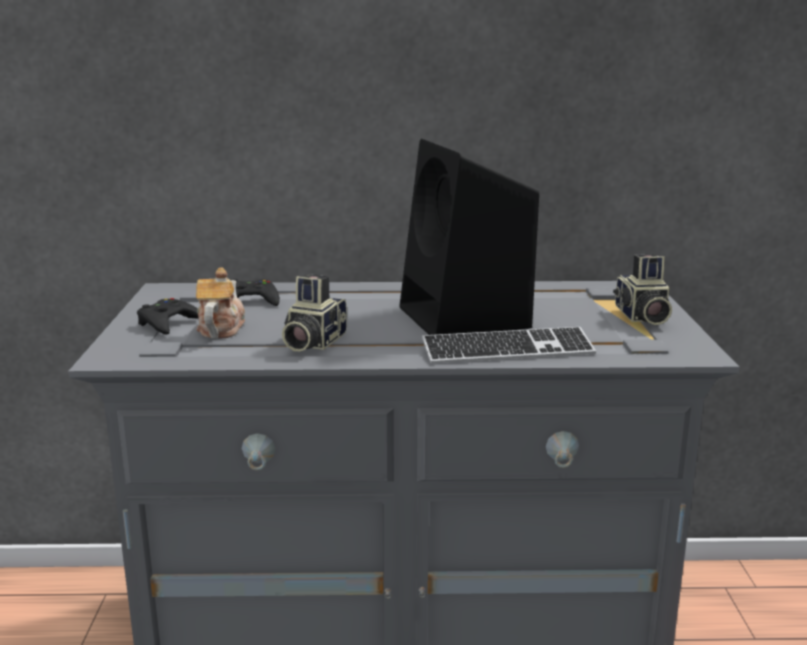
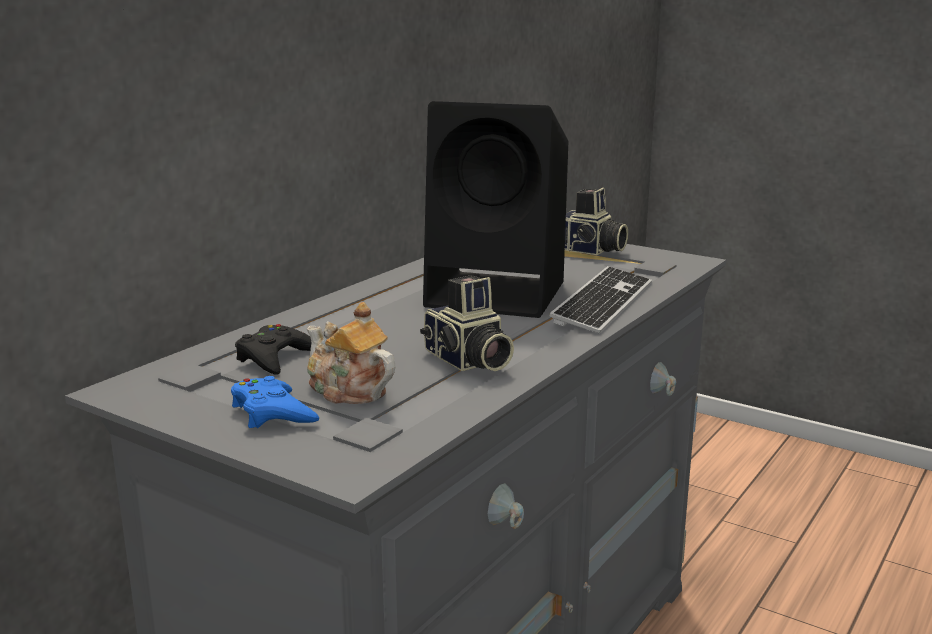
camera: 55 degrees left, 0 degrees up
(168, 323) = (272, 412): black game controller -> blue game controller

